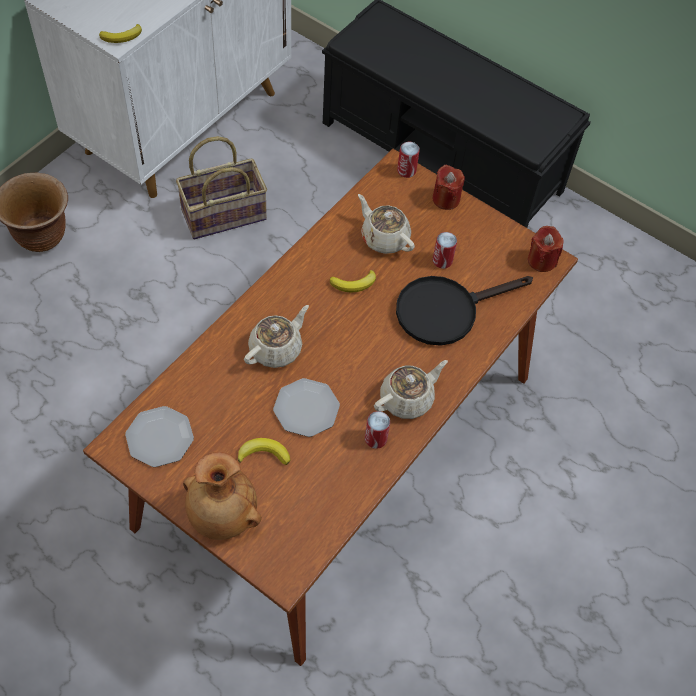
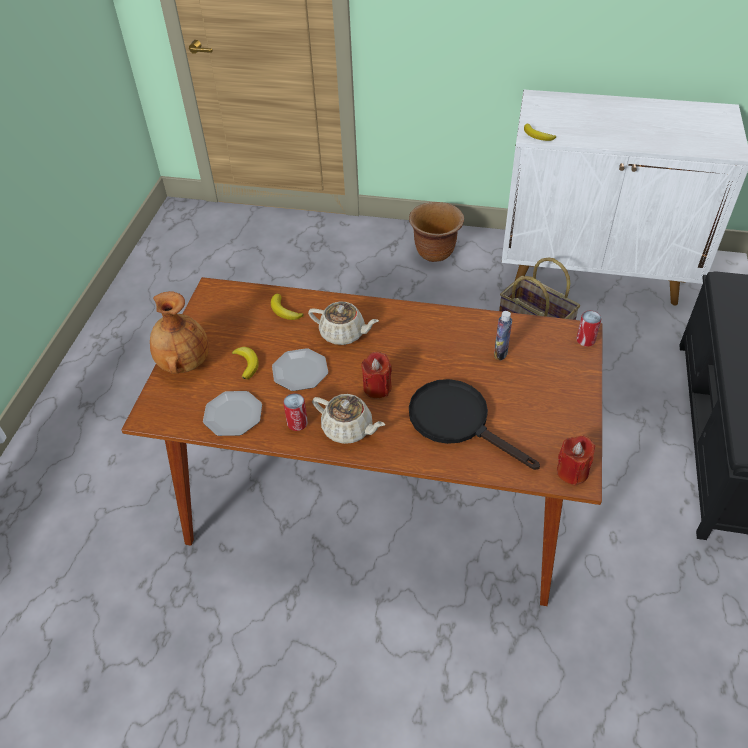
camera: 70 degrees right, 10 degrees down
(160, 437) = (231, 306): plate -> plate (234, 415)
(354, 284) = (438, 353): banana -> banana (284, 310)
(384, 238) = (500, 353): beige teapot -> bottle
(442, 260) = (509, 399): can -> none
(446, 199) = (579, 376): red candle -> red candle (377, 387)

